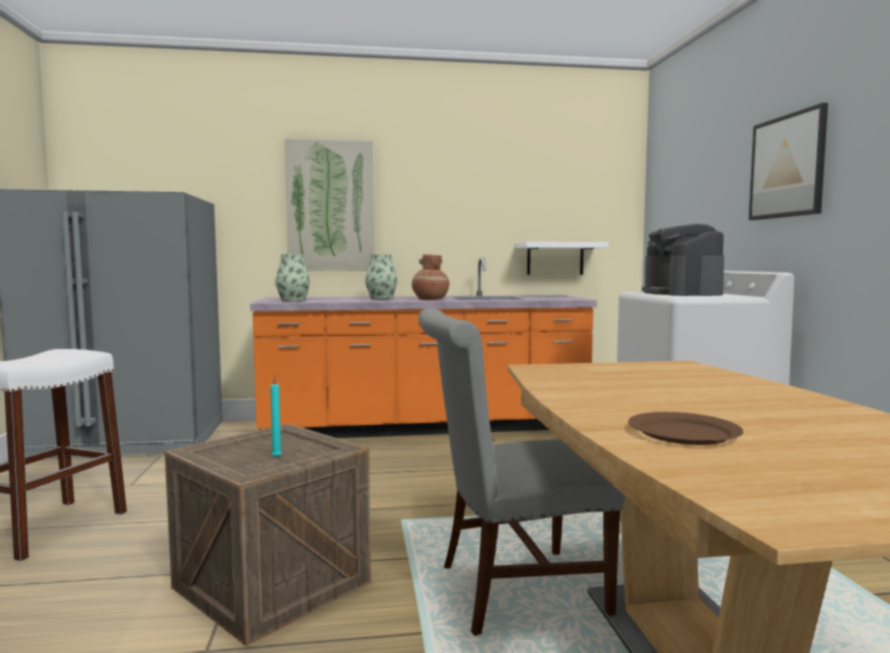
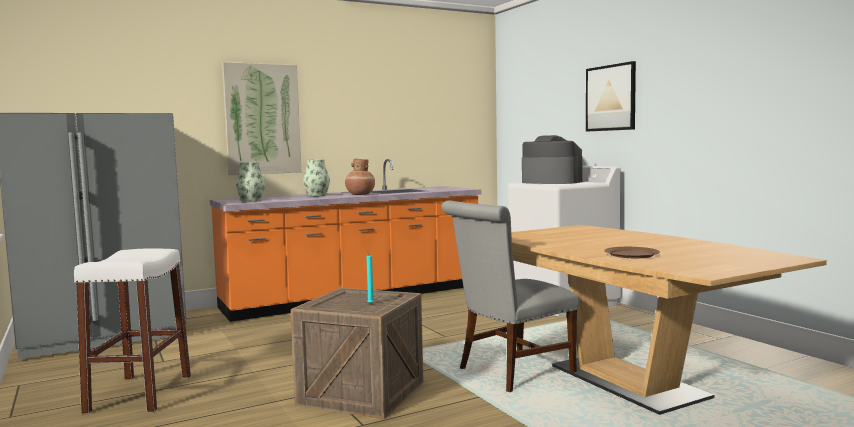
camera: 20 degrees left, 0 degrees up
(555, 258) = (436, 158): white shelf -> none
(681, 293) = (551, 182): coffee machine -> coffee machine turned 150 degrees clockwise

